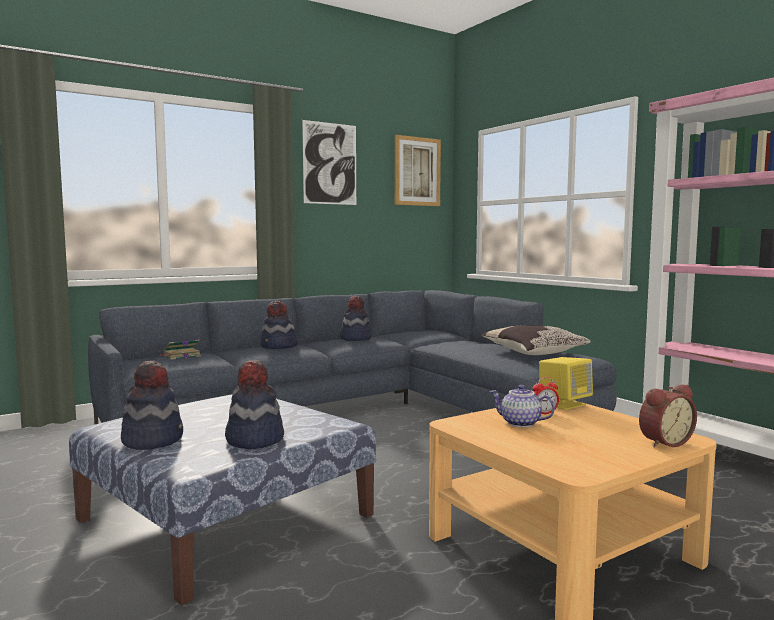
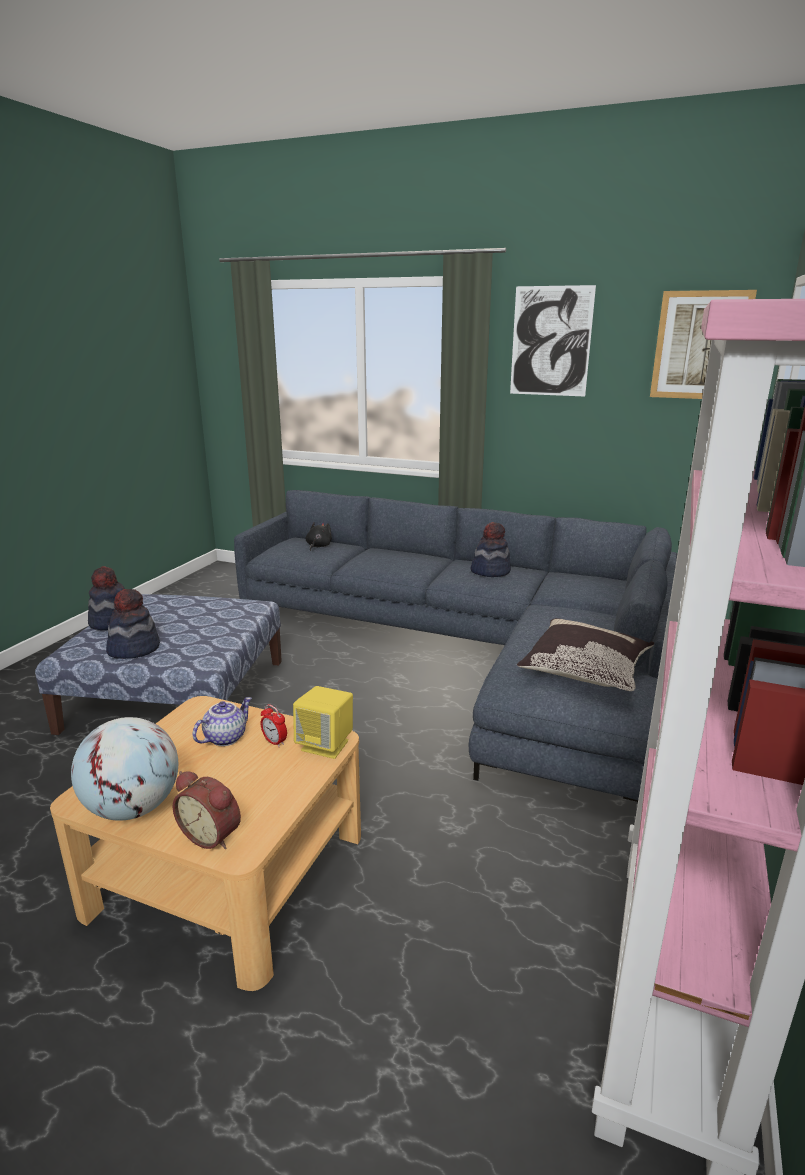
camera: 55 degrees right, 15 degrees up
(181, 356) = (318, 546): book -> black plush toy
(279, 347) = (401, 559): hat -> none
(520, 423) = (225, 737): teapot -> teapot turned 45 degrees clockwise
(607, 458) = (133, 808): none -> globe

